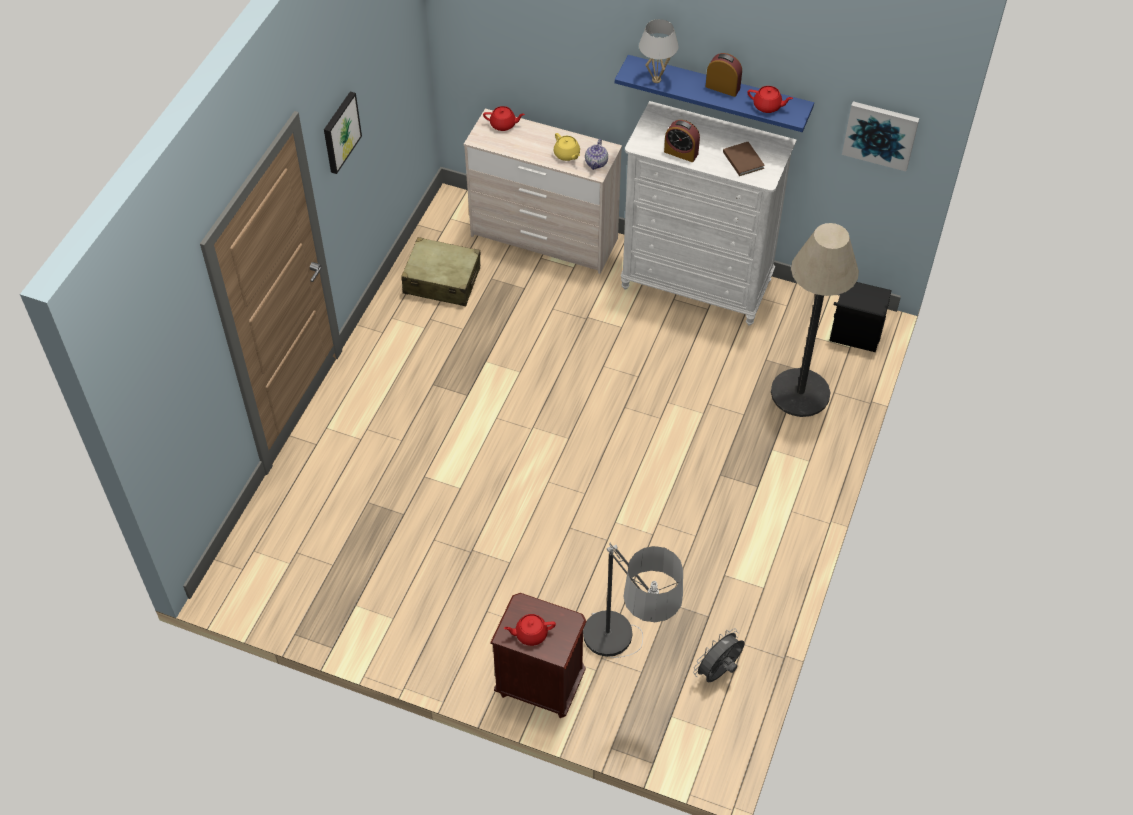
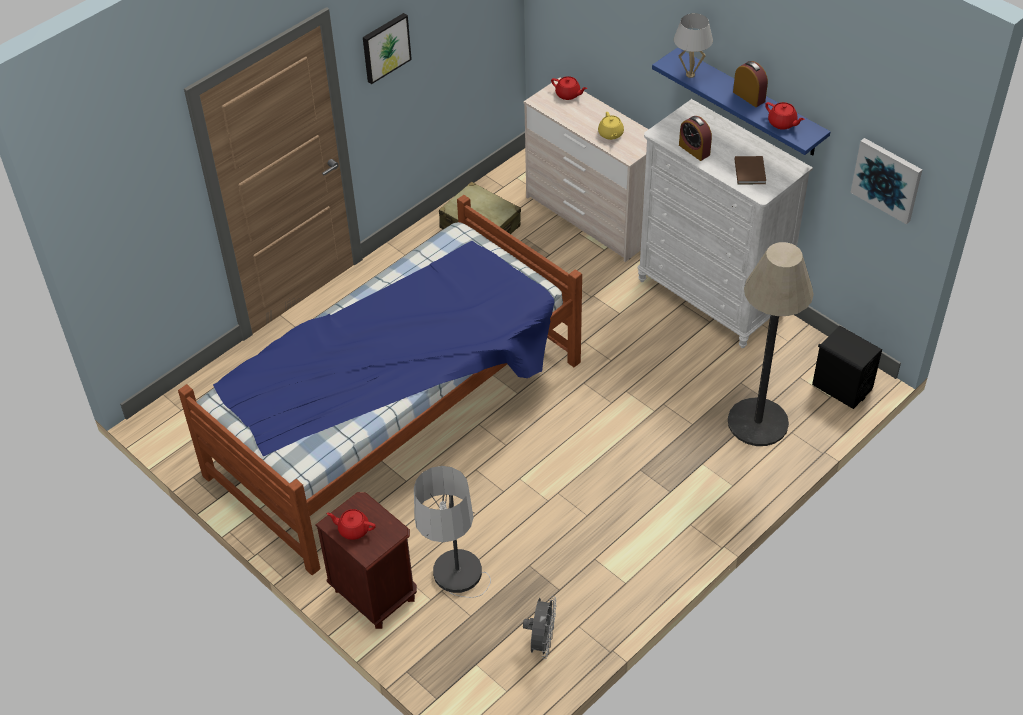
camera: 25 degrees right, 5 degrees down
(468, 503) = (398, 419): none -> bed
(596, 163) = (633, 148): teapot -> none
(718, 672) = (541, 642): grey fan -> grey fan turned 120 degrees clockwise

